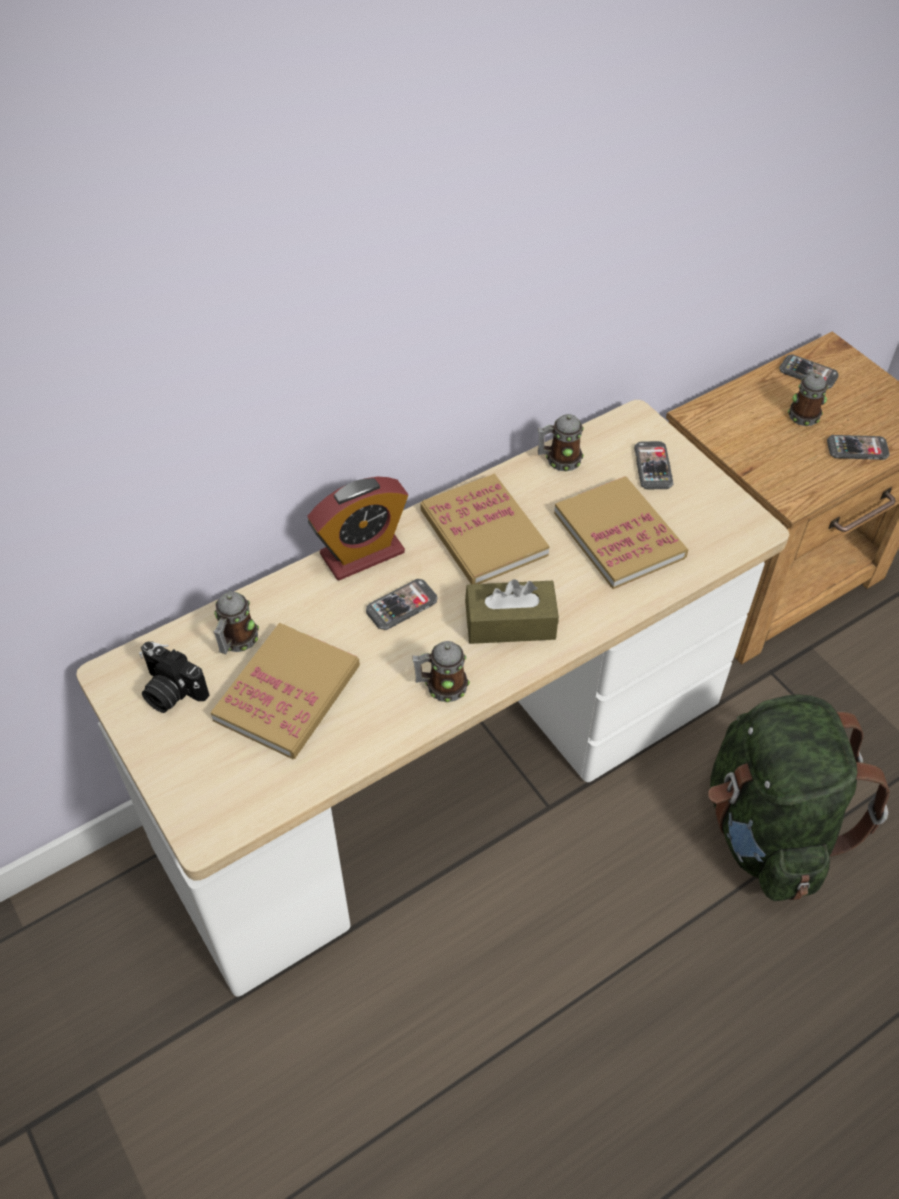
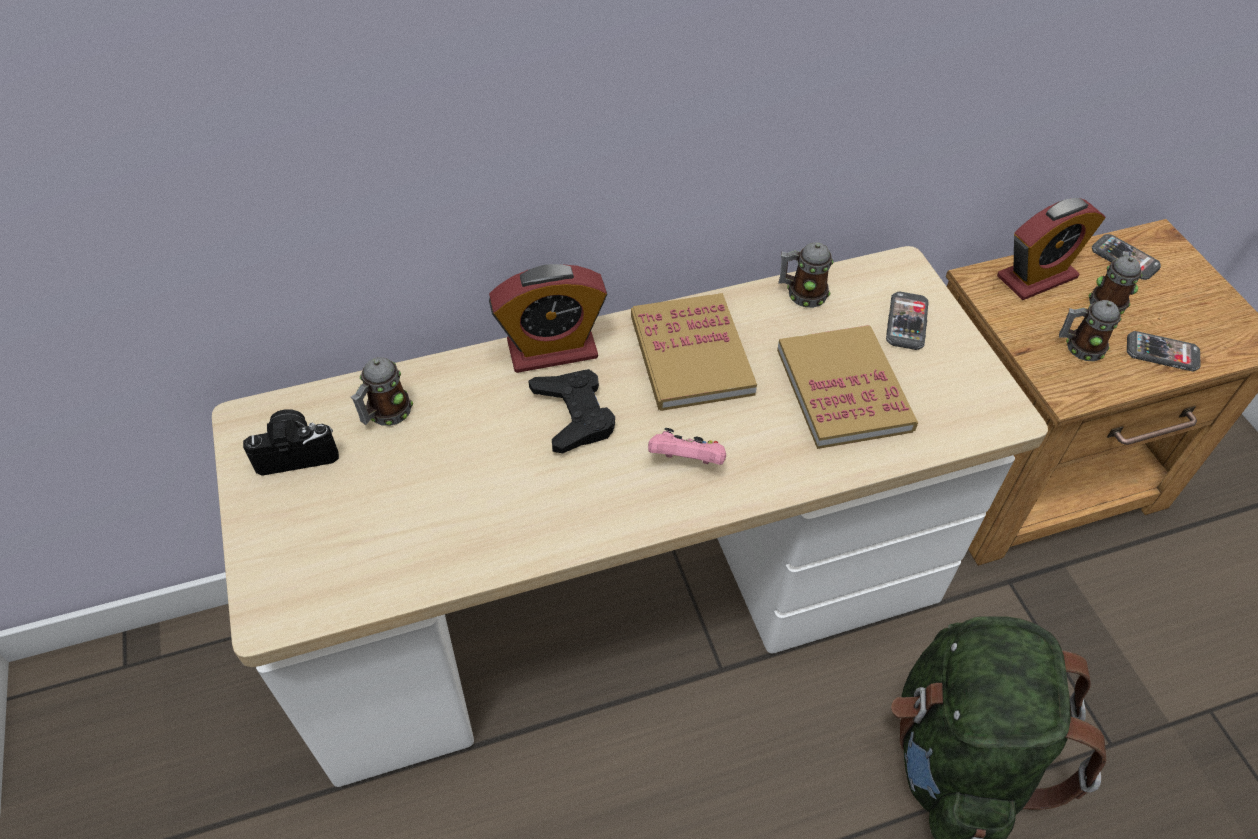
camera: 15 degrees right, 0 degrees up
(170, 691) = (297, 451): camera -> camera turned 120 degrees clockwise
(287, 693) = (417, 482): book -> none
(401, 606) = (574, 415): phone -> black game controller
(441, 686) = (585, 514): mug -> mug (1080, 347)
(510, 623) = (687, 461): brown tissue box -> pink game controller
(741, 404) = (1036, 277): none -> alarm clock

